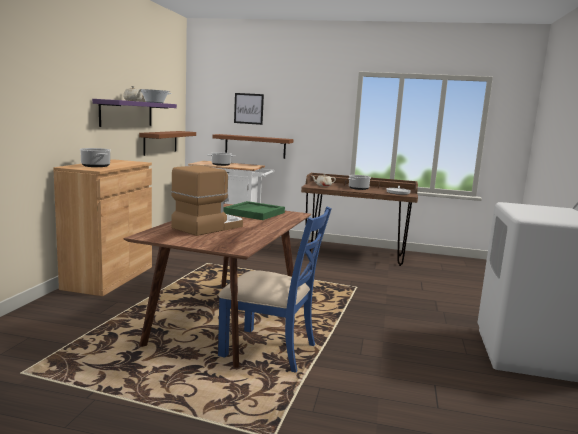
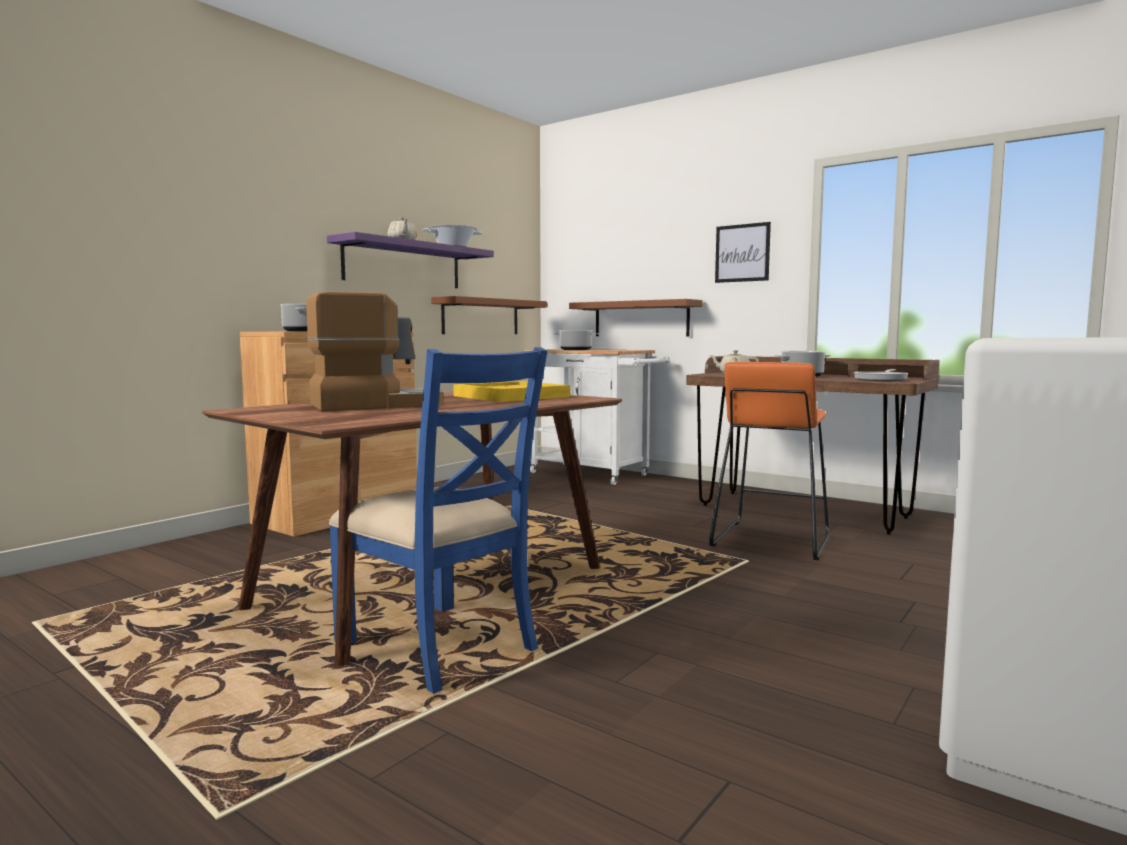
camera: 25 degrees right, 5 degrees down
(248, 108) = (629, 256): picture -> picture (742, 253)
(254, 213) = (511, 396): green tray -> yellow tray
(355, 273) = (770, 540): none -> orange stool

